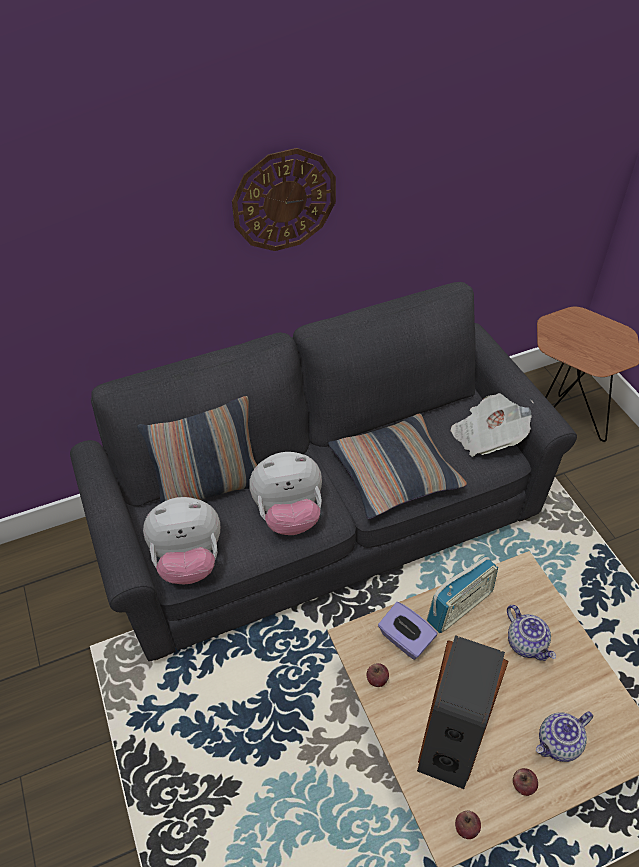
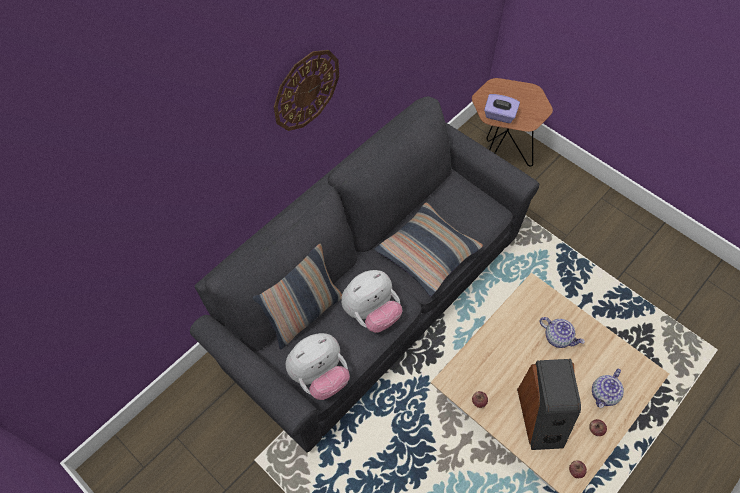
camera: 25 degrees left, 10 degrees up
(405, 639) = (483, 367): purple tissue box -> purple tissue box (499, 115)
(459, 606) = (506, 330): radio -> none
(488, 436) = (476, 201): newspaper -> none

